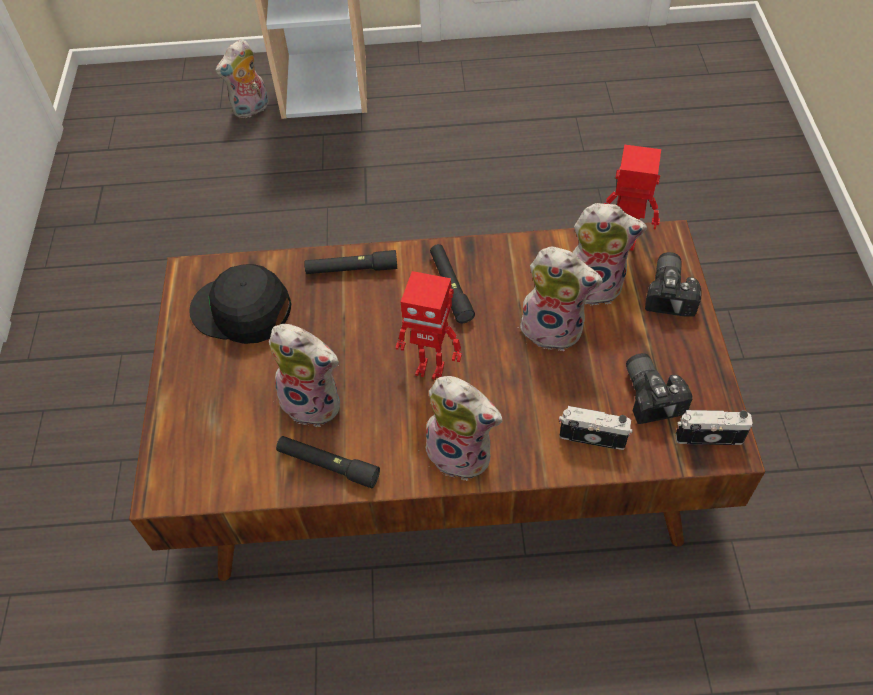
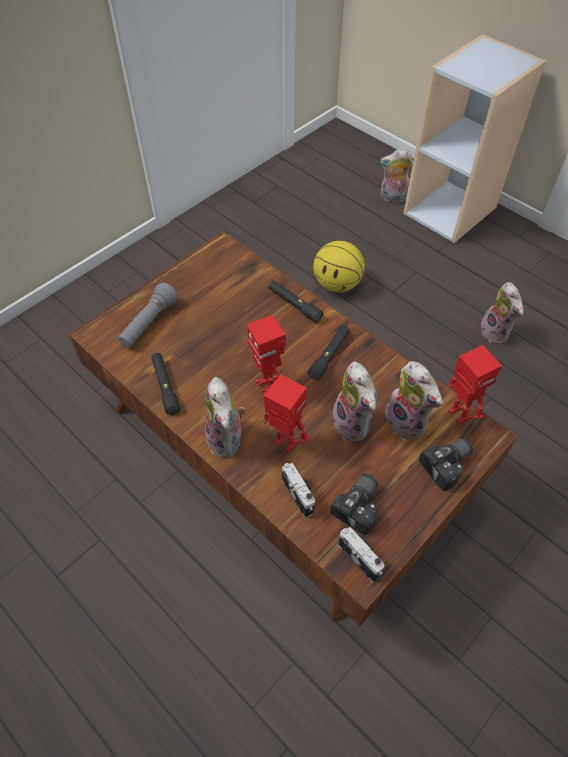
camera: 45 degrees right, 0 degrees up
(218, 421) = (149, 323): none -> grey flashlight
(242, 311) = (221, 282): black cap -> none
(302, 239) = (337, 284): none -> basketball
(315, 402) = (197, 352): plush toy -> plush toy (496, 332)
(519, 404) = (285, 443): none -> toy robot

